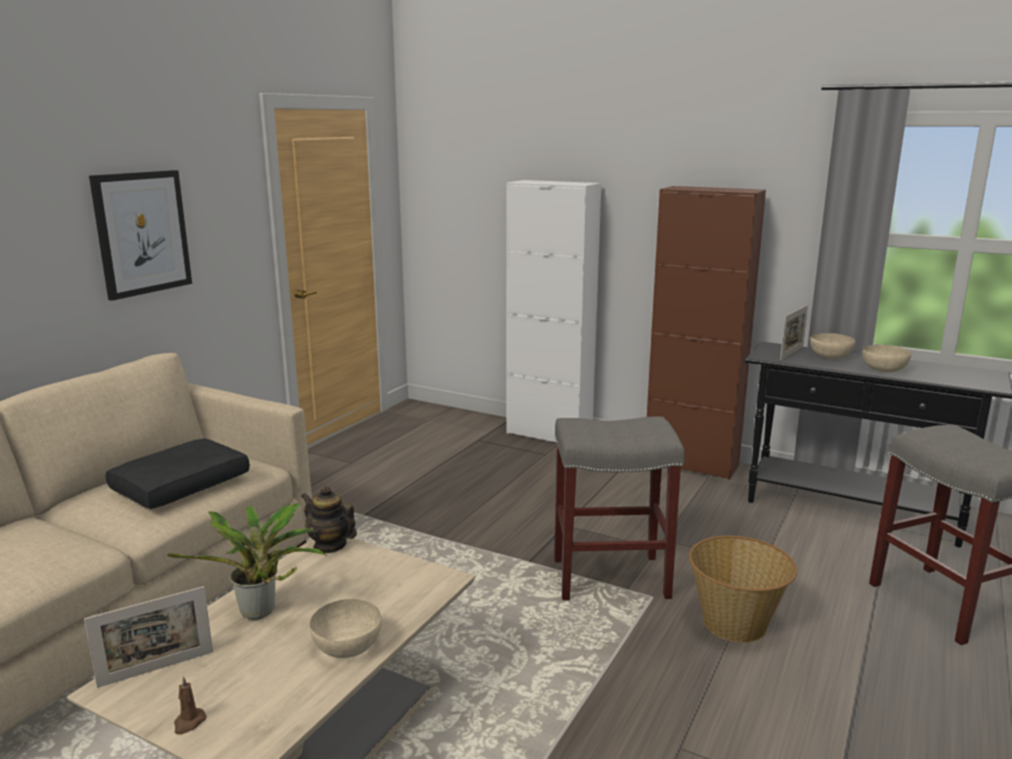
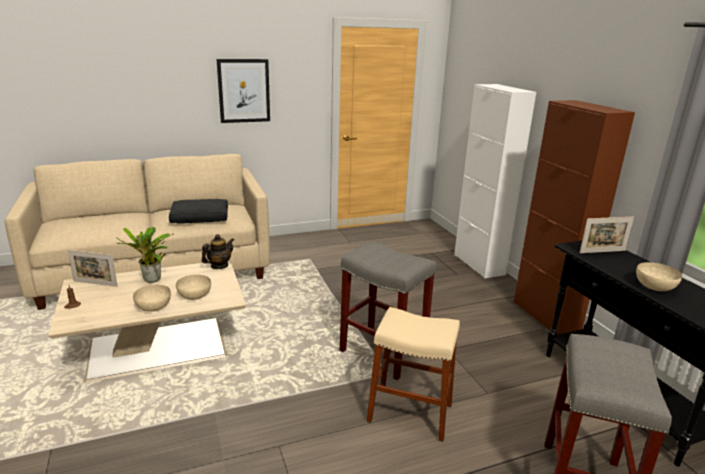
camera: 40 degrees right, 5 degrees up
(330, 545) = (219, 266): teapot -> teapot turned 60 degrees clockwise
(735, 624) = (410, 412): basket -> beige stool
(830, 356) = (631, 263): beige bowl -> beige bowl (195, 295)

